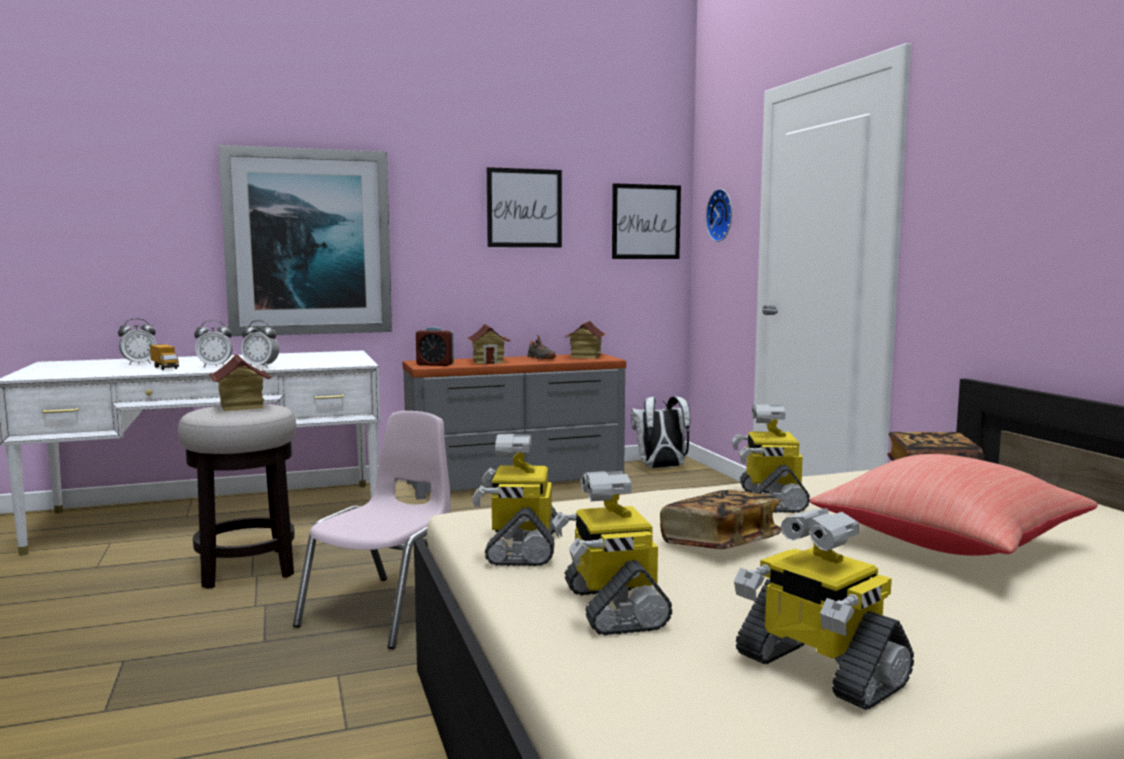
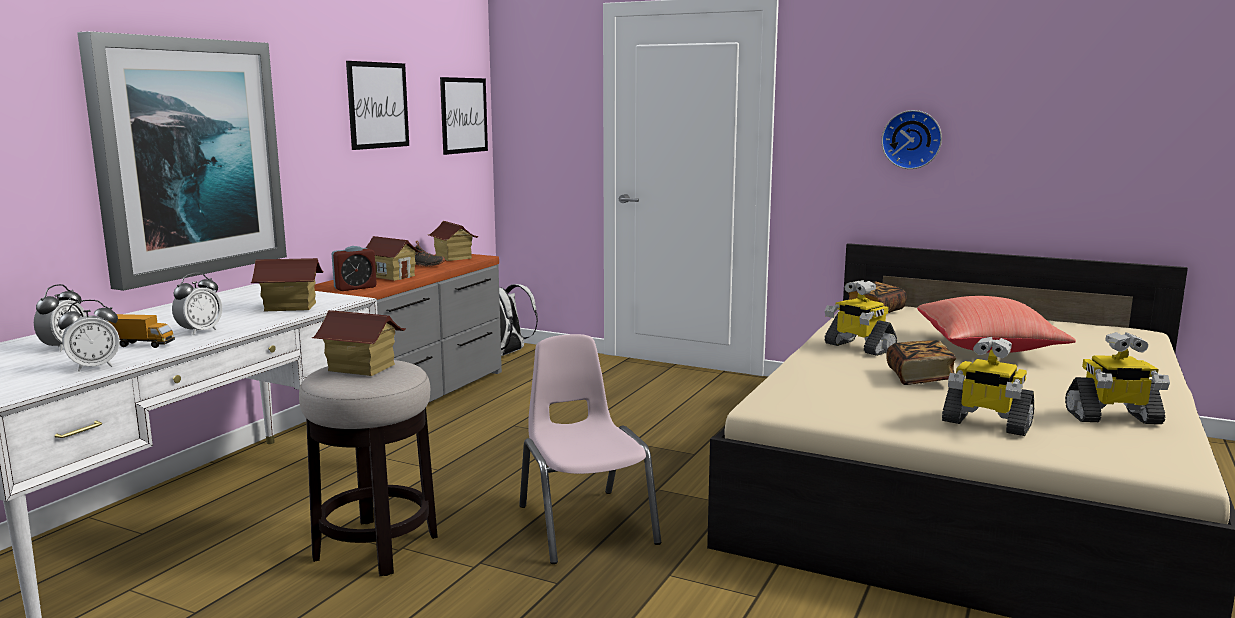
camera: 45 degrees left, 5 degrees up
(261, 367) = (260, 322): alarm clock -> alarm clock (94, 367)
(312, 363) = (290, 307): none -> toy house
(521, 547) = (854, 412): toy robot -> none
(722, 215) = (544, 111): wall clock -> wall clock (912, 139)

